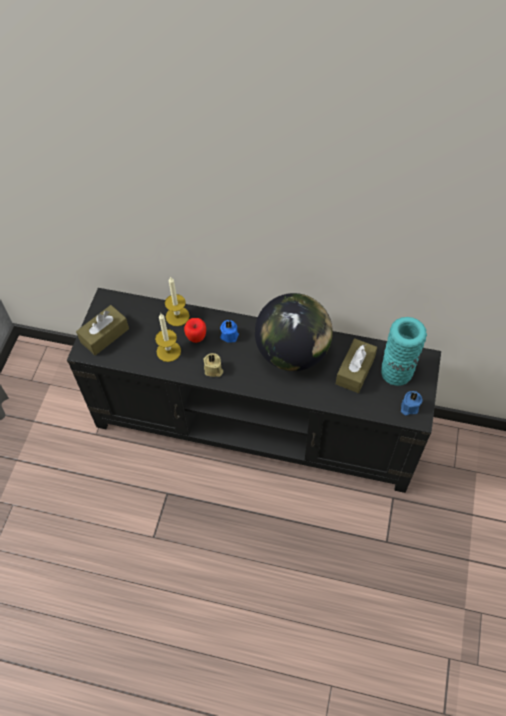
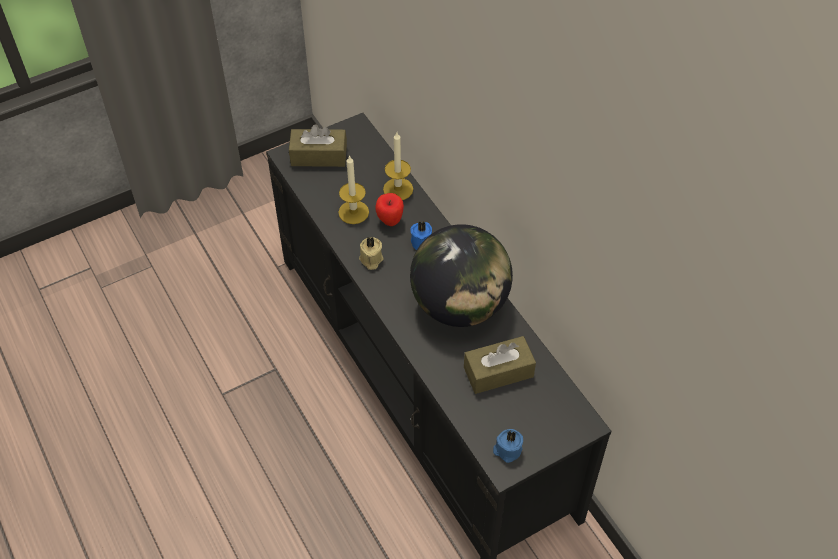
camera: 45 degrees right, 5 degrees down
(396, 372) = (537, 409): turquoise vase -> none

